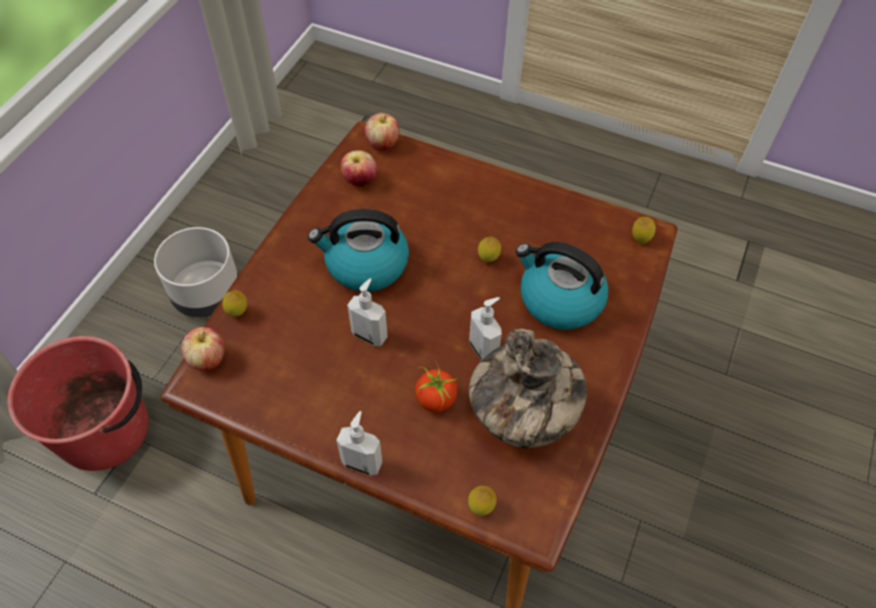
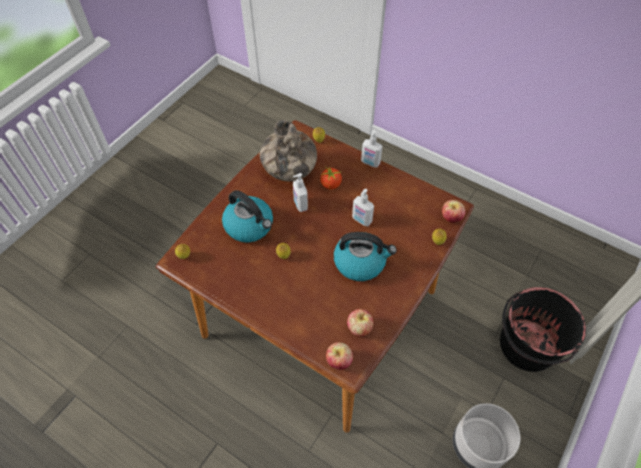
camera: 170 degrees left, 0 degrees up
(105, 429) = (526, 346): red bucket -> black bucket

